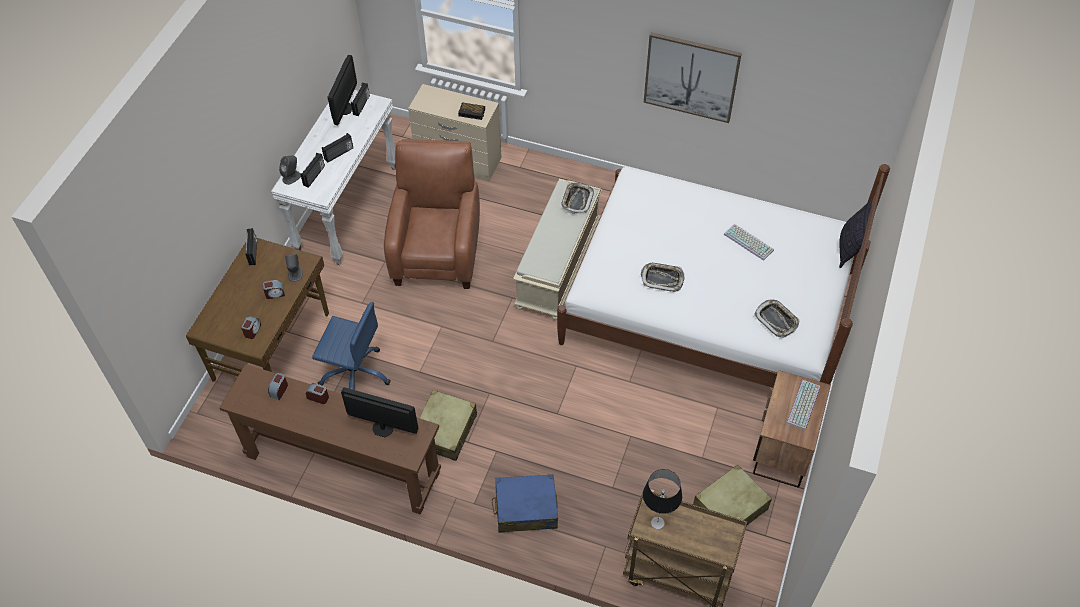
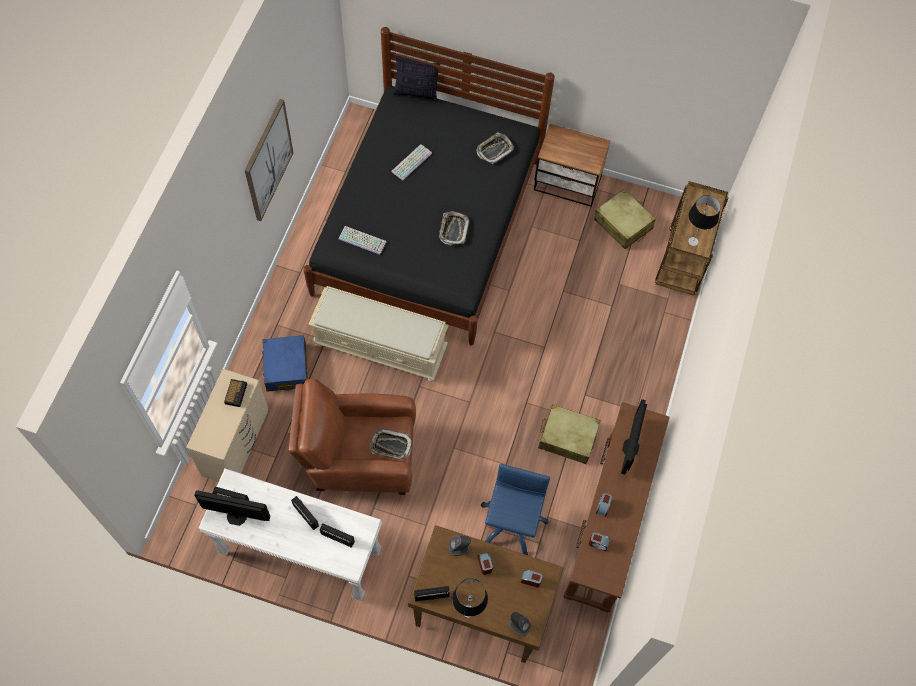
camera: 95 degrees left, 10 degrees up
(232, 279) = (468, 611): none -> table lamp
(292, 177) = (339, 561): grey speaker -> grey speaker (518, 626)
(526, 508) = (637, 370): blue suitcase -> blue suitcase (286, 368)
(577, 200) = (342, 306): tray -> tray (391, 445)
(708, 306) = (428, 226): white bed -> black bed
(804, 406) = (570, 142): keyboard -> keyboard (363, 240)

